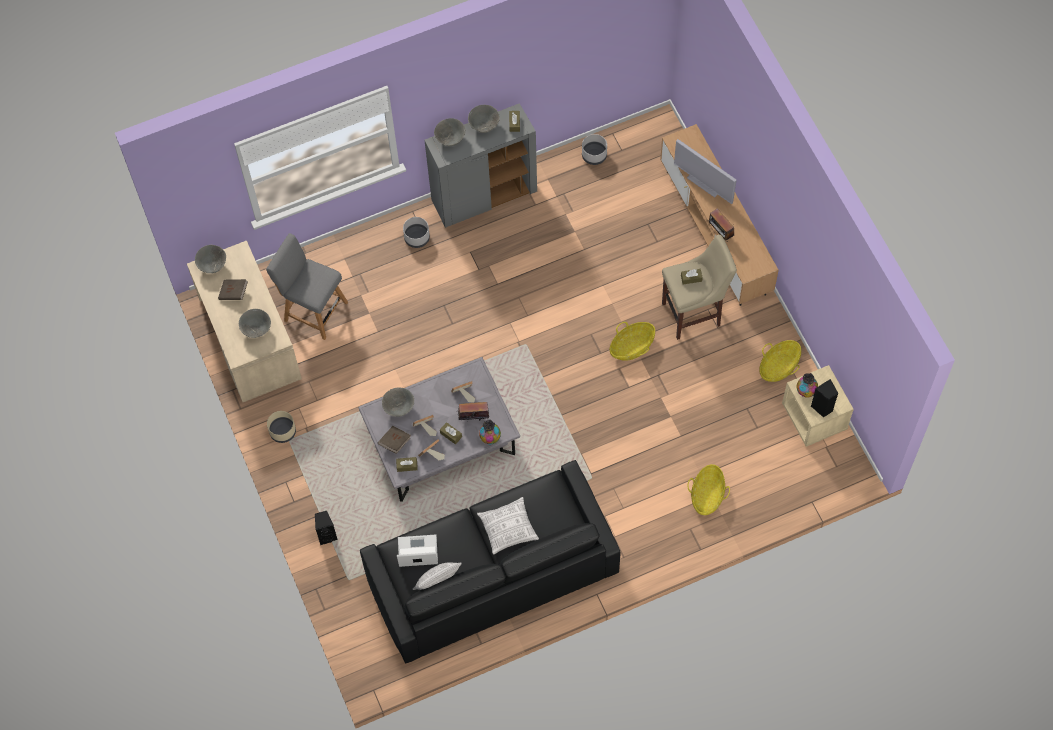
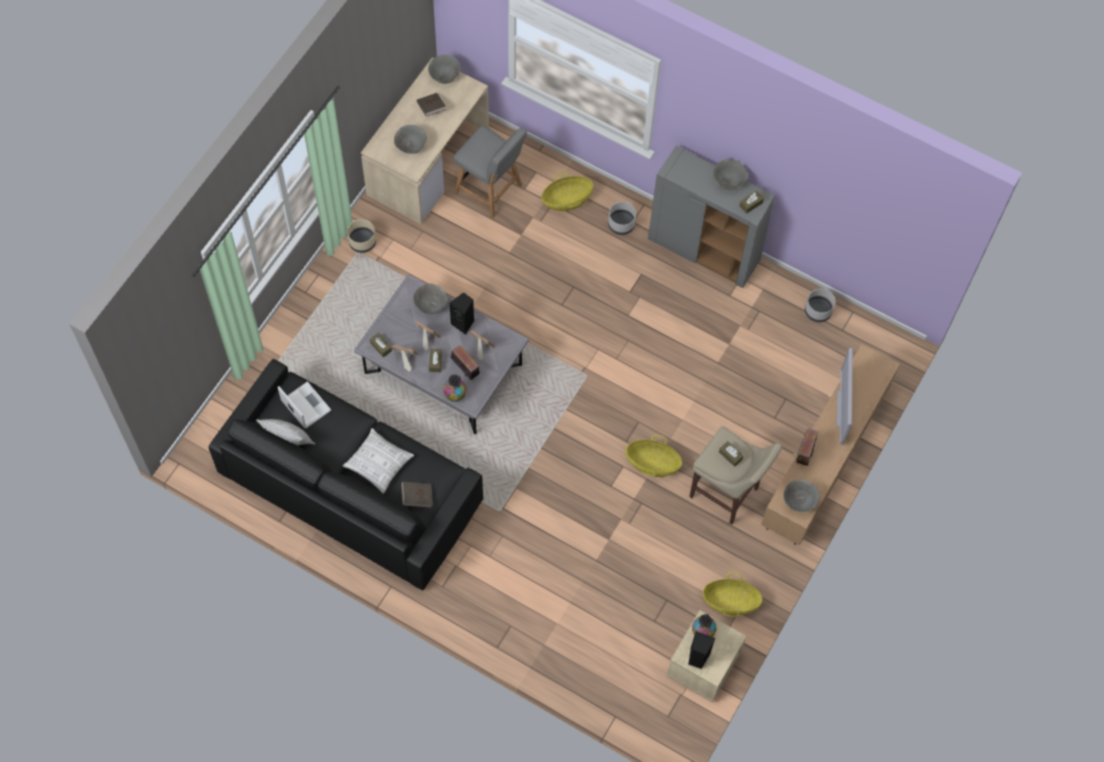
camera: 50 degrees right, 0 degrees up
(313, 310) = (491, 191): grey chair -> grey chair turned 135 degrees clockwise
(327, 535) = (293, 337): black speaker -> black speaker (463, 323)
(394, 442) = (396, 323): brown book -> brown book (417, 497)
(450, 139) = (693, 165): grey bowl -> grey bowl (799, 502)
(707, 495) = (554, 620): basket -> basket (567, 200)

